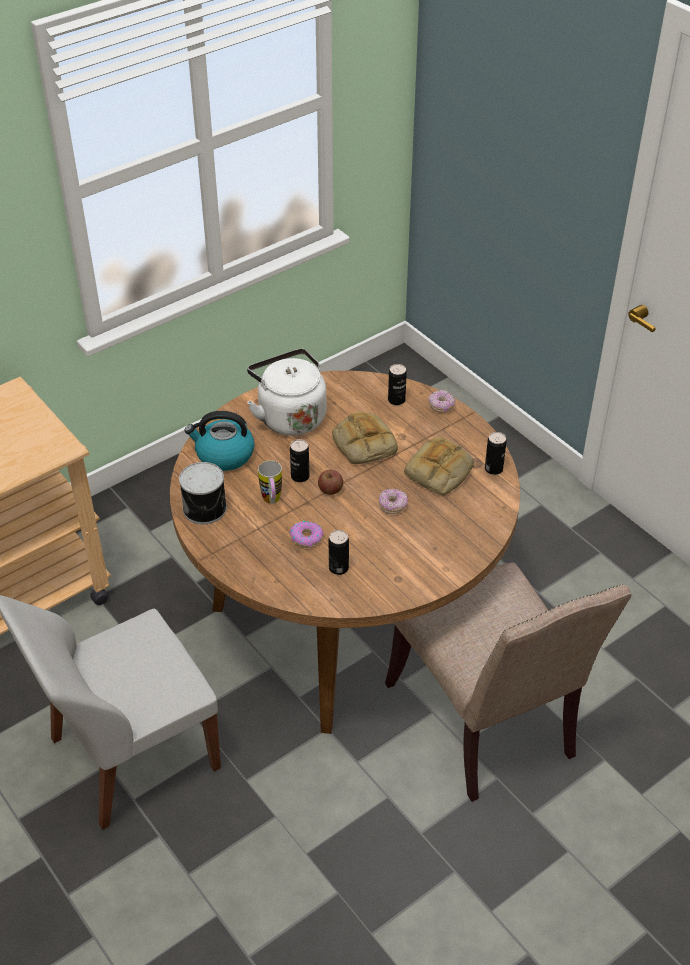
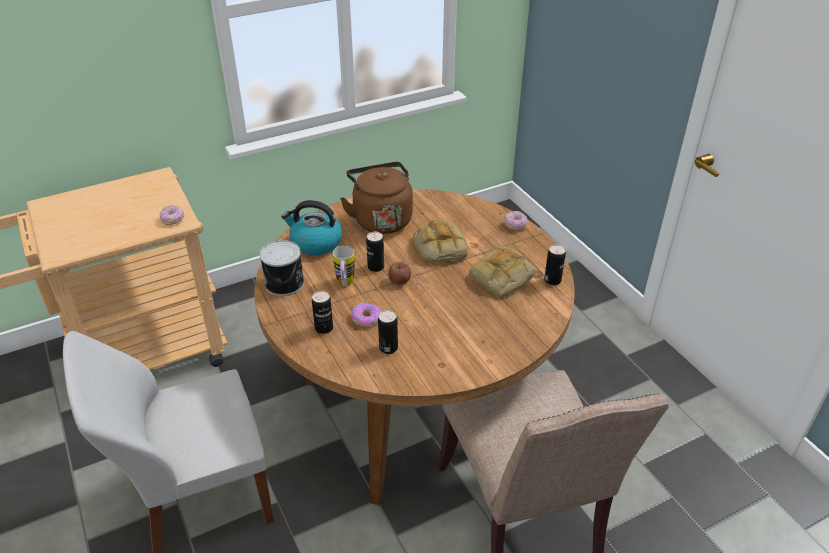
camera: 10 degrees right, 5 degrees down
(289, 416) = (381, 219): white kettle -> brown kettle
(392, 506) = (452, 300): donut -> donut (173, 220)
(396, 400) = (476, 216): can -> can (324, 328)

